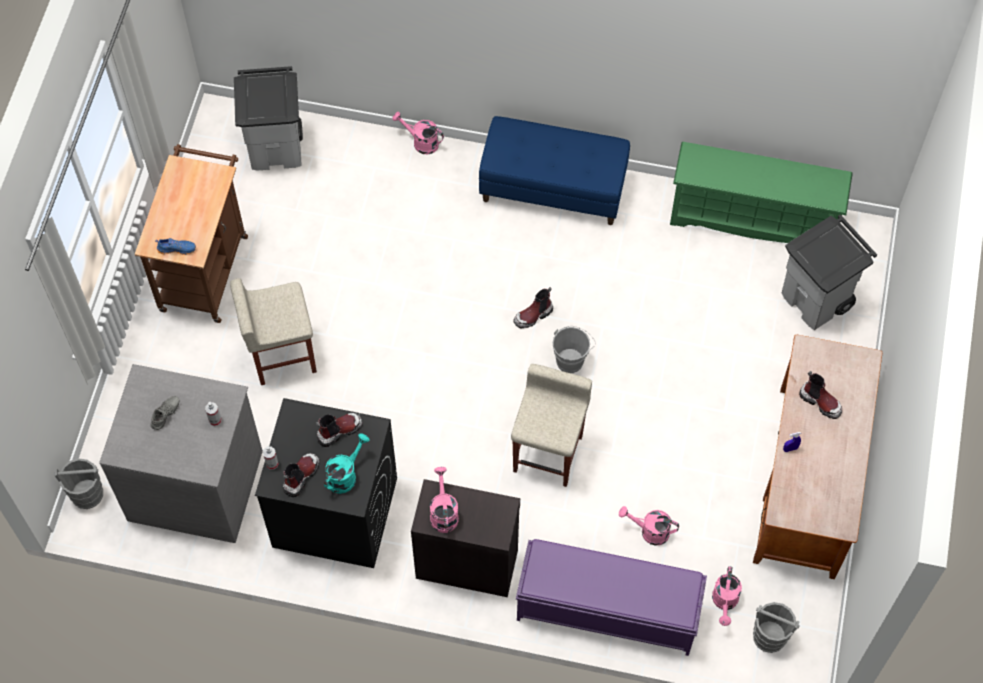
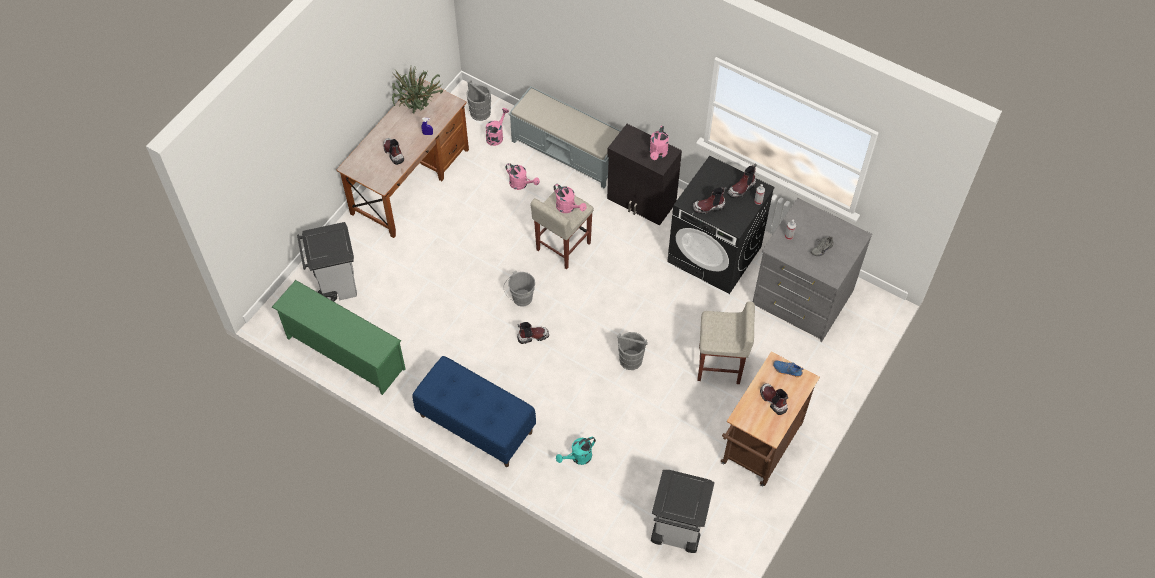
camera: 160 degrees left, 5 degrees down
(86, 494) = (877, 315): grey bucket -> grey bucket (631, 360)
(186, 207) = (773, 400): none -> boot
(345, 475) = (713, 181): turquoise watering can -> turquoise watering can (578, 458)
(421, 142) = (560, 497): pink watering can -> pink watering can (568, 208)
(606, 610) = (568, 152): purple bench -> grey bench
(824, 482) = (418, 111): none -> potted plant

